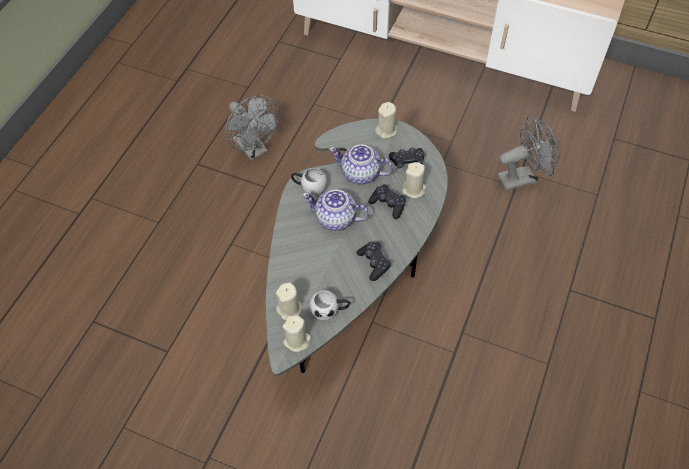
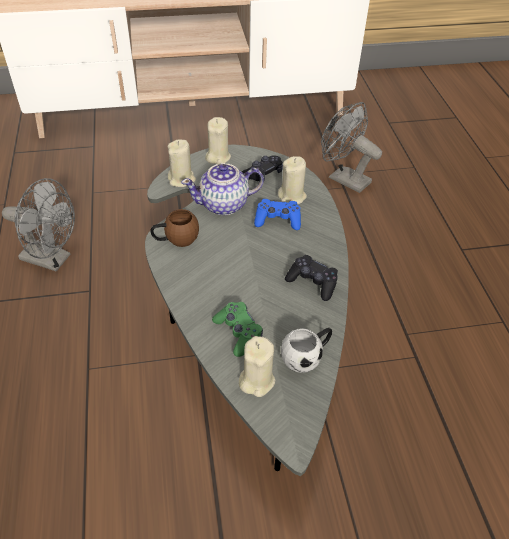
camera: 35 degrees left, 10 degrees down
(297, 340) = (296, 413): beige candle -> beige candle (182, 179)
(301, 273) = (238, 332): none -> green game controller
(309, 187) = (176, 240): white mug -> brown mug
(336, 219) = (233, 258): teapot -> none
(388, 204) = (277, 220): black game controller -> blue game controller
(522, 178) = (343, 178): grey fan -> grey fan turned 90 degrees counterclockwise

